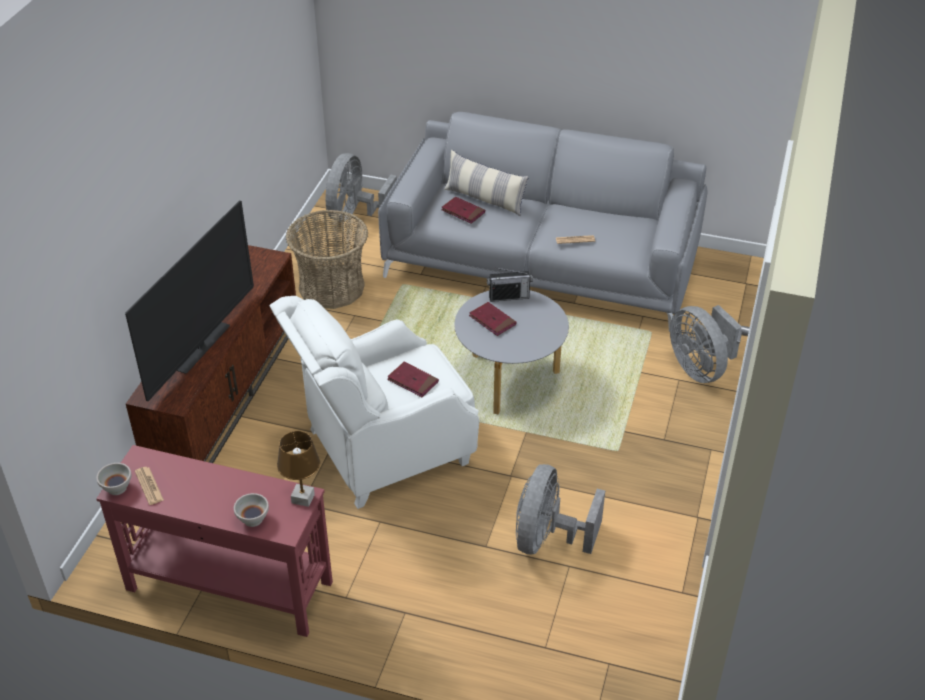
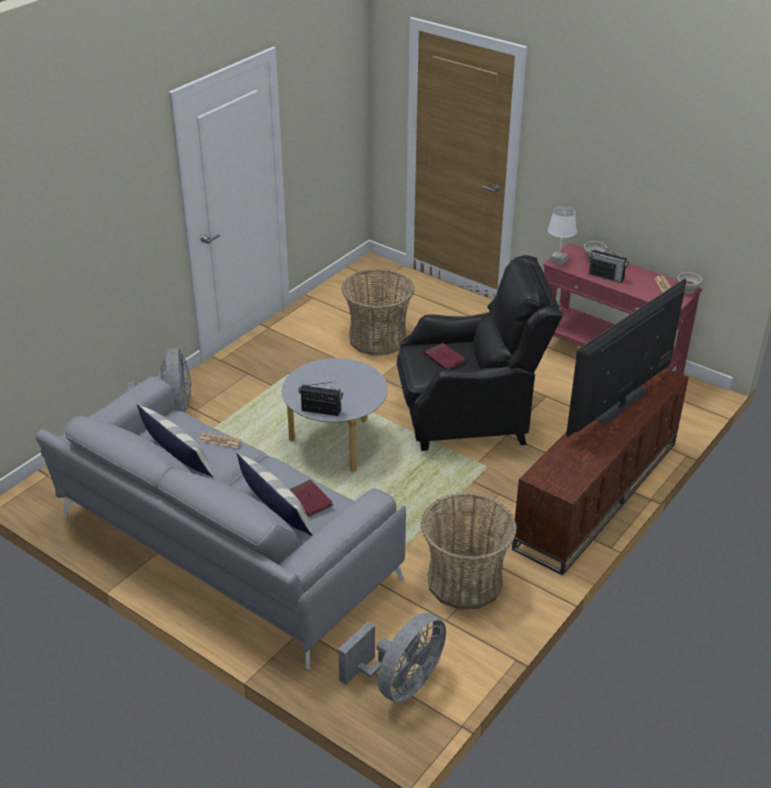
camera: 160 degrees left, 5 degrees down
(231, 485) = (606, 276): none -> radio
(303, 498) = (558, 261): brown table lamp -> white table lamp
(383, 449) = (470, 416): white armchair -> black armchair
(492, 320) = (349, 394): red book -> none
(548, 538) = (377, 338): grey fan -> basket
(598, 219) = (177, 456): none -> pillow

